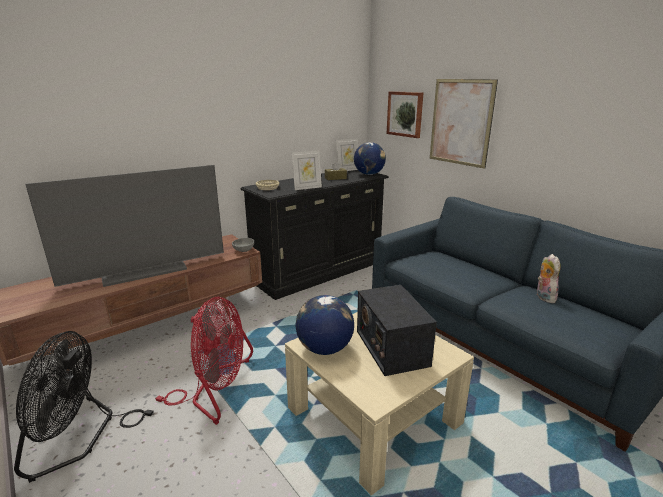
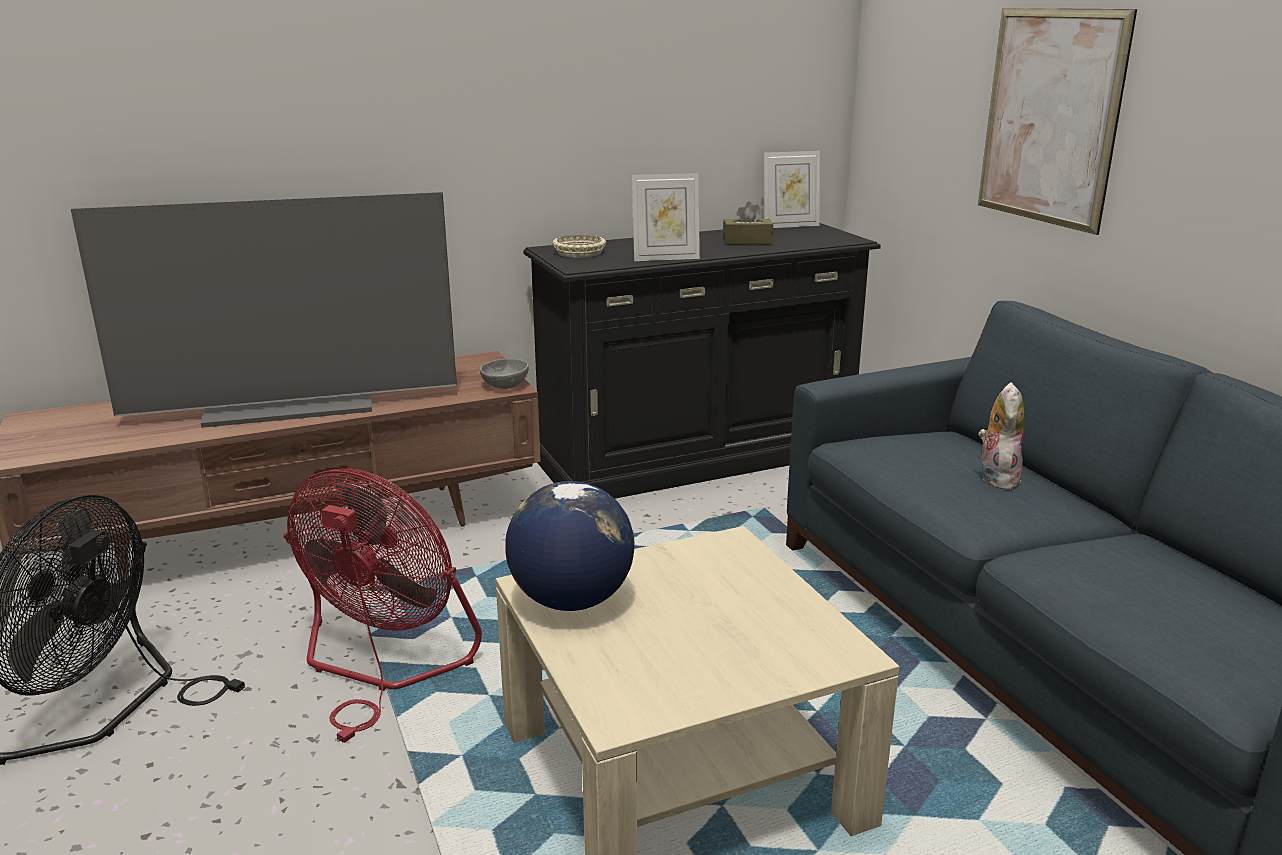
camera: 15 degrees right, 0 degrees up
(214, 390) = (374, 665): red fan -> red fan turned 90 degrees counterclockwise
(369, 174) = (834, 237): globe -> none
(391, 347) = (717, 619): radio -> none
(405, 114) = (932, 94): picture -> none
(543, 297) = (1167, 564): plush toy -> plush toy (996, 478)

